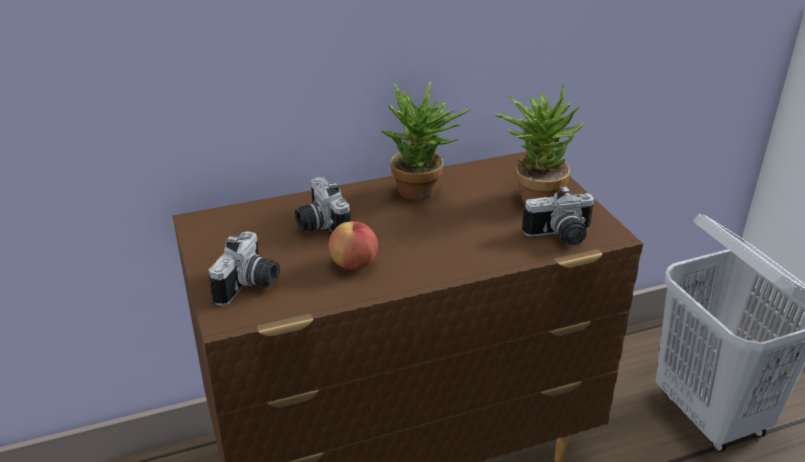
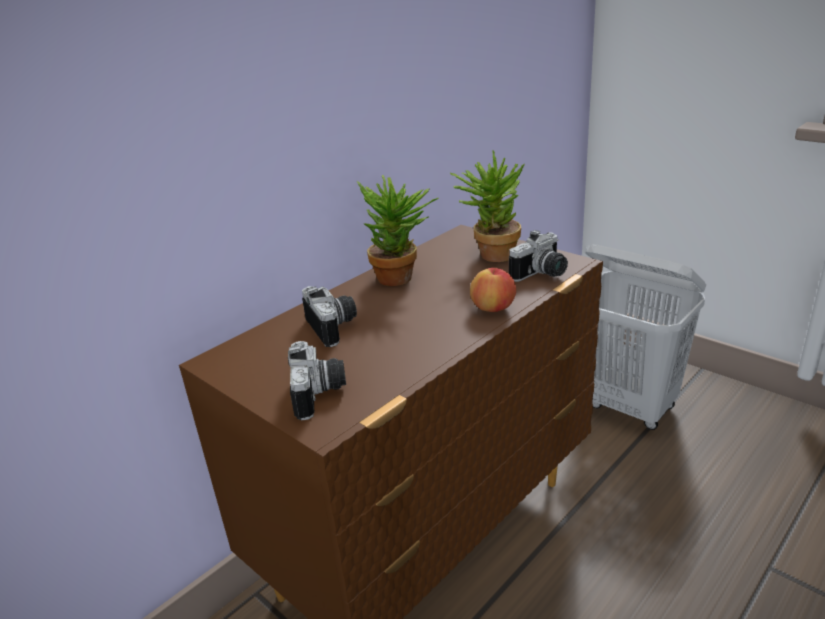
camera: 25 degrees left, 5 degrees down
(319, 225) = (335, 327): camera -> camera turned 150 degrees counterclockwise
(354, 264) = (399, 345): apple -> apple (493, 308)

